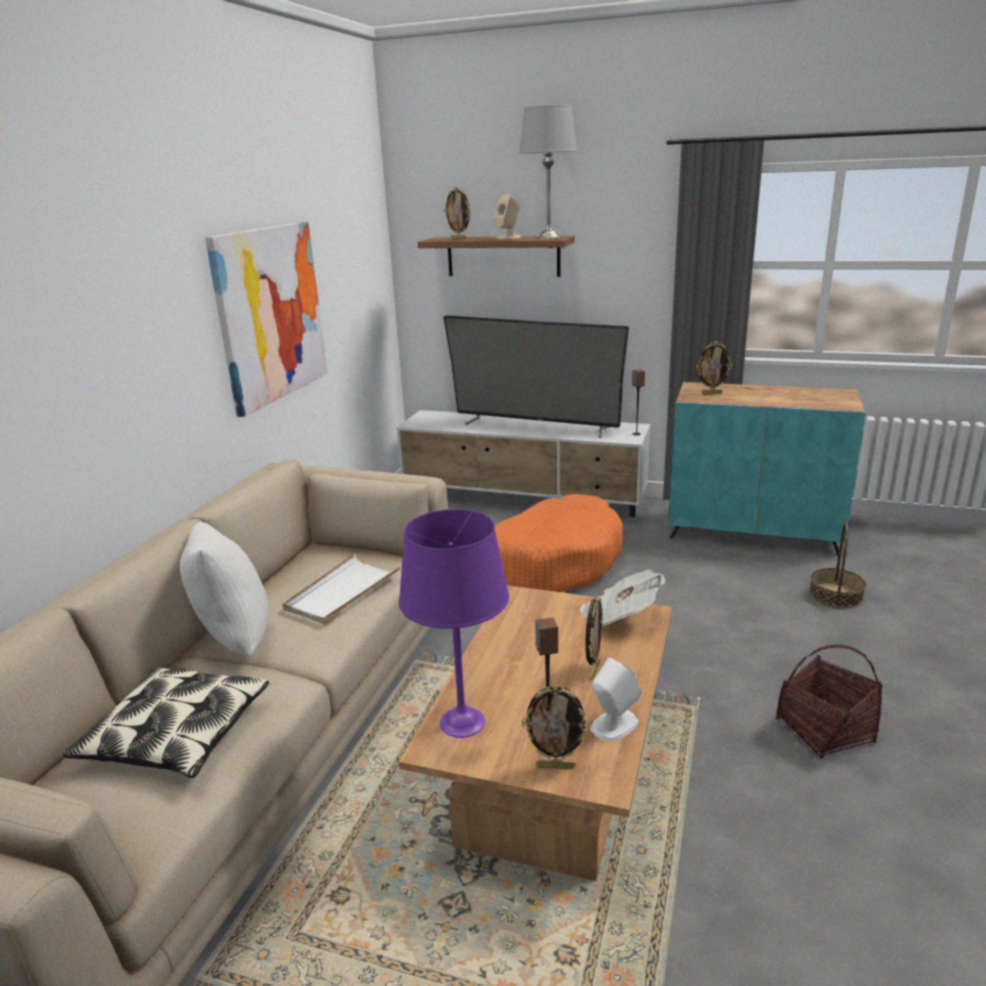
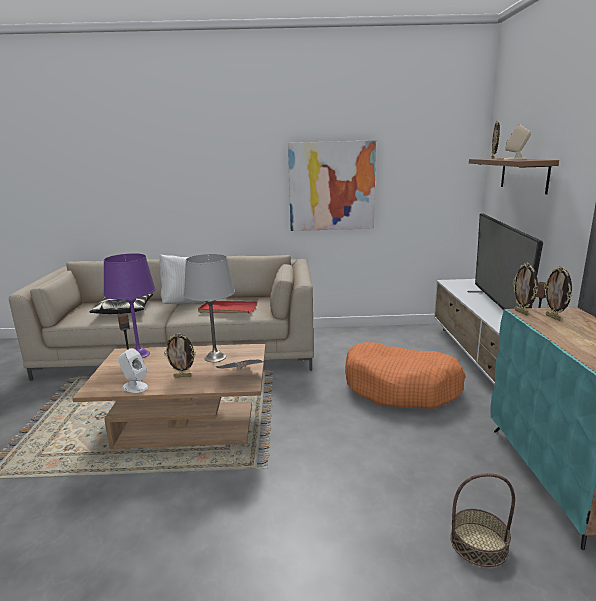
camera: 70 degrees right, 5 degrees down
(342, 592) = (227, 309): white tray -> red tray
(548, 238) = (528, 160): grey table lamp -> grey table lamp (215, 357)
(556, 766) = (105, 378): picture frame -> picture frame (522, 312)
(825, 731) = (247, 534): basket -> none

